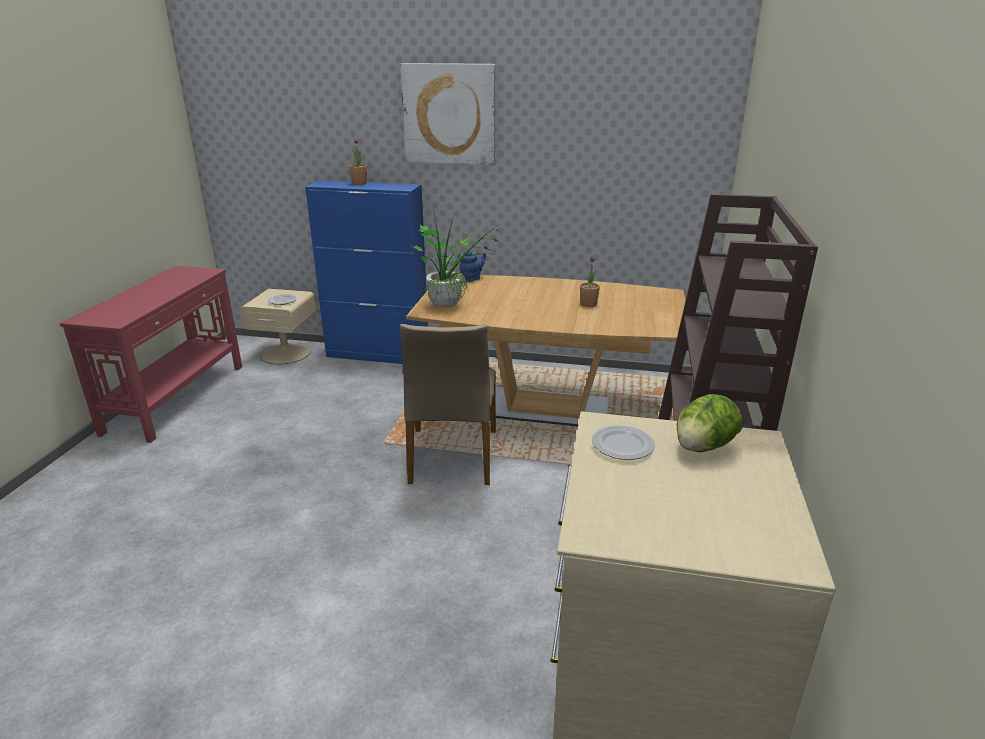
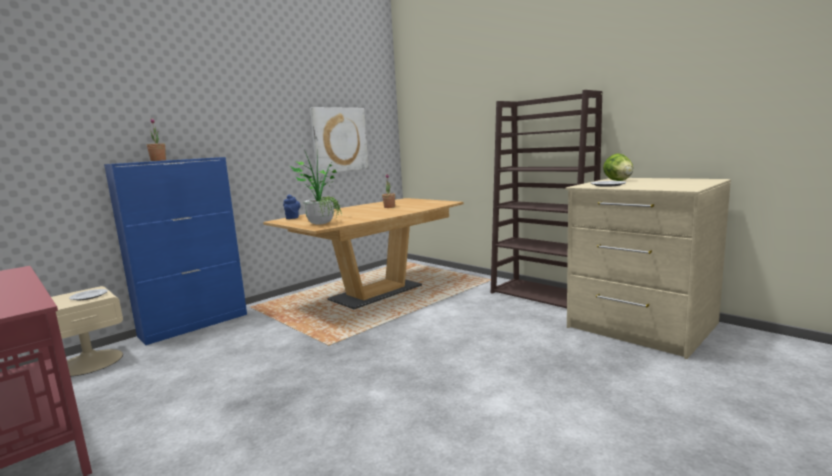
camera: 55 degrees left, 15 degrees down
(449, 114) = (231, 99): picture -> picture (339, 140)
(452, 457) = (384, 327): beige chair -> none

